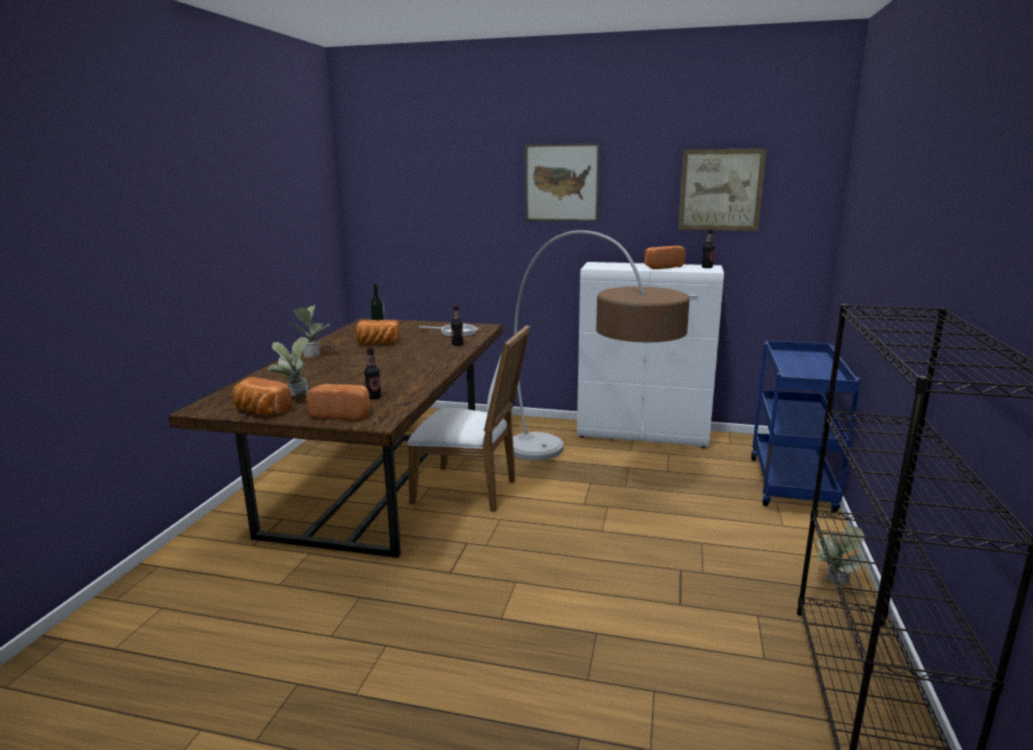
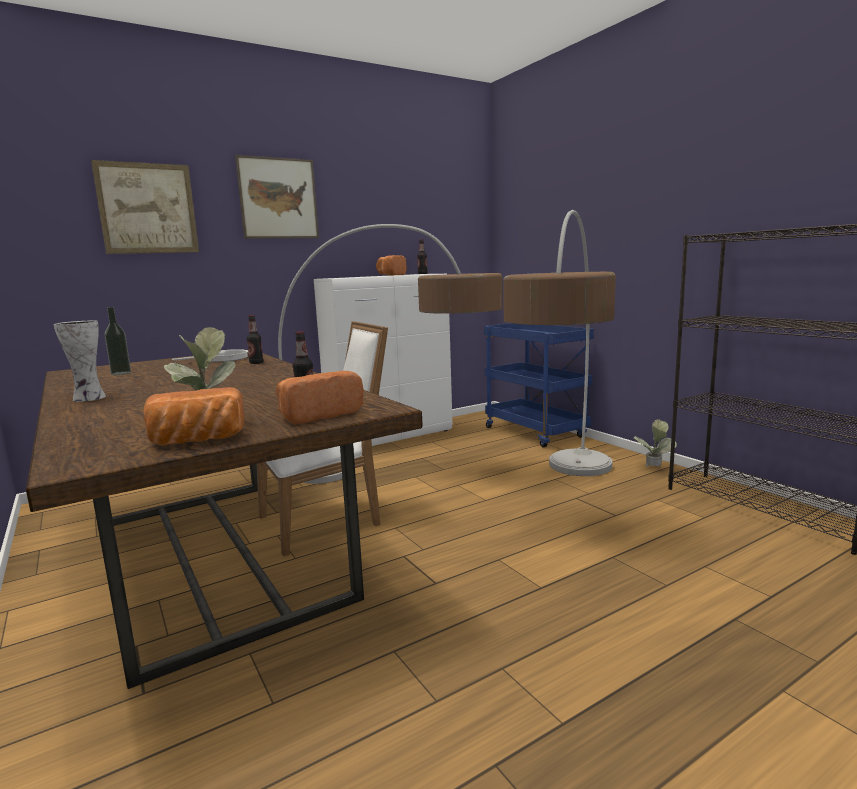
camera: 45 degrees left, 5 degrees down
(313, 354) = (88, 398): potted plant -> vase
(377, 343) = (152, 378): bread -> none
(672, 565) = (567, 497): none -> floor lamp
(720, 190) = (415, 209): picture -> picture (147, 208)

